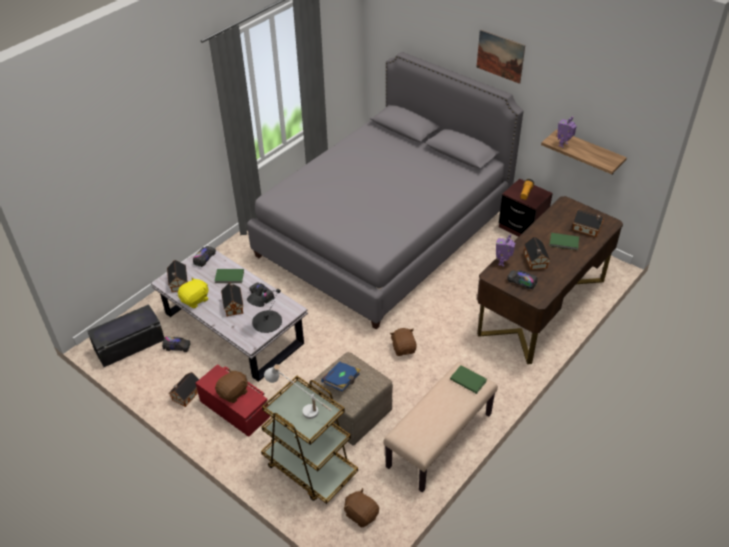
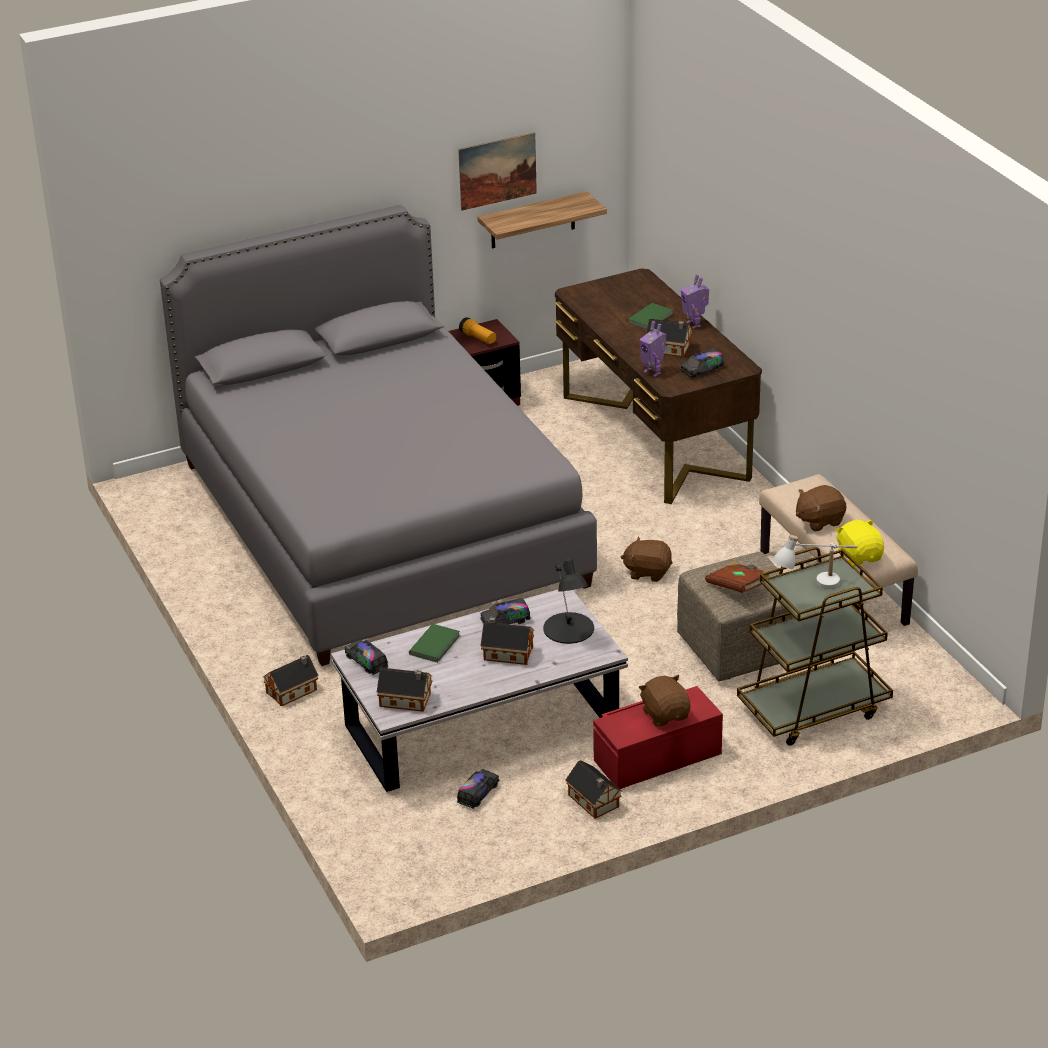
camera: 65 degrees left, 10 degrees down
(130, 345) = (432, 847): black storage box -> none
(195, 300) = (463, 689): yellow plush toy -> yellow plush toy (859, 557)
(342, 381) = (738, 587): blue book -> brown book
(361, 514) = (915, 682): brown plush toy -> brown plush toy (819, 520)
(468, 379) = (804, 488): green book -> none
(500, 56) = (364, 158): picture -> picture (497, 171)
(563, 145) = (519, 221): toy robot -> toy robot (694, 324)
(587, 229) = (638, 295): toy house -> toy house (293, 690)

